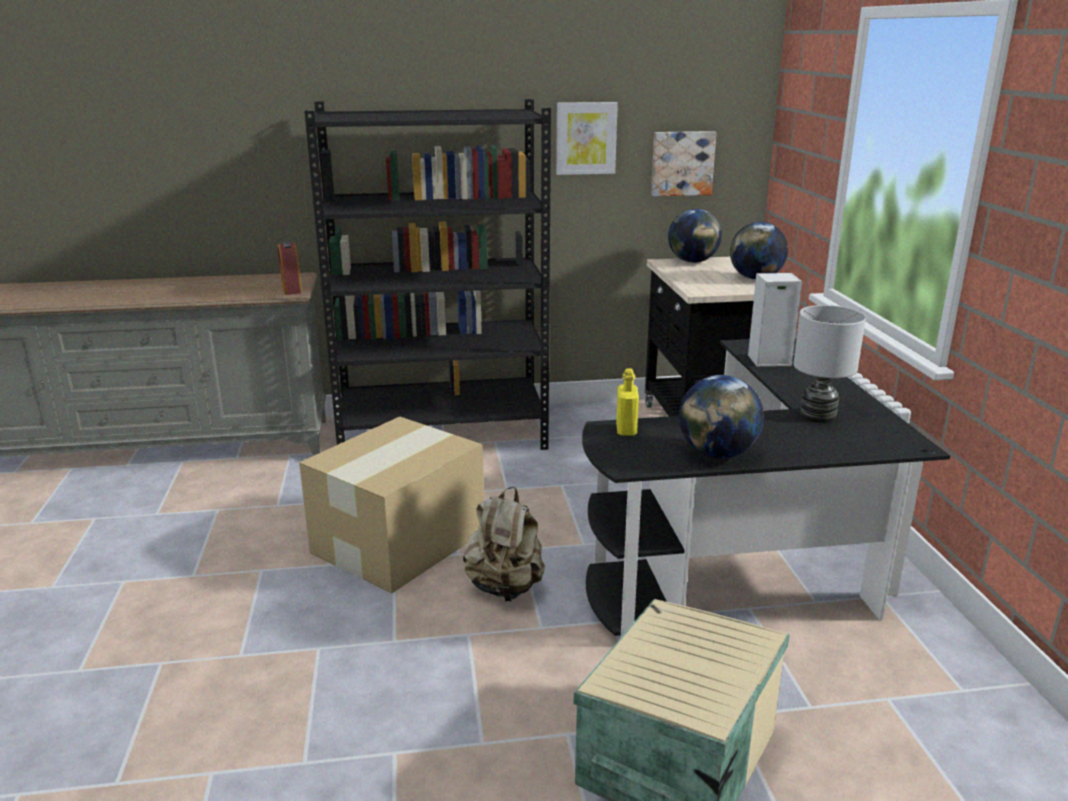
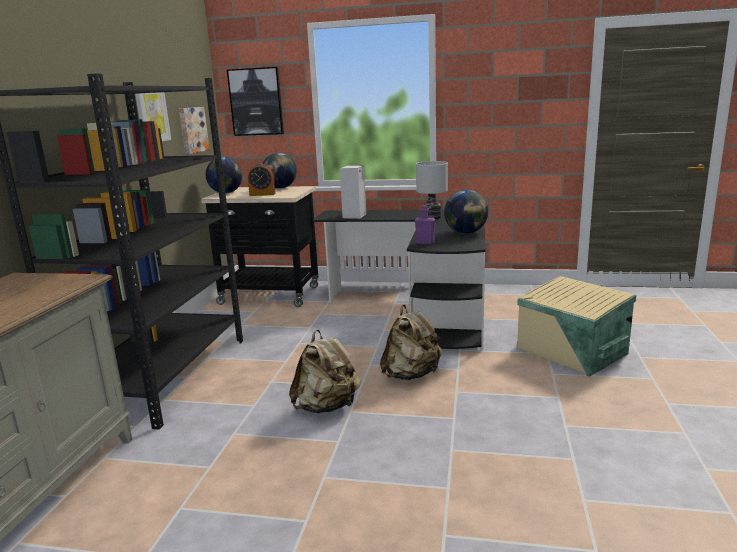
camera: 70 degrees left, 5 degrees down
(291, 289) = (62, 279): alarm clock -> alarm clock (262, 194)
(401, 541) = (327, 407): cardboard box -> beige backpack
(626, 430) = (425, 243): yellow bottle -> purple bottle
(800, 133) = (256, 102): none -> picture

